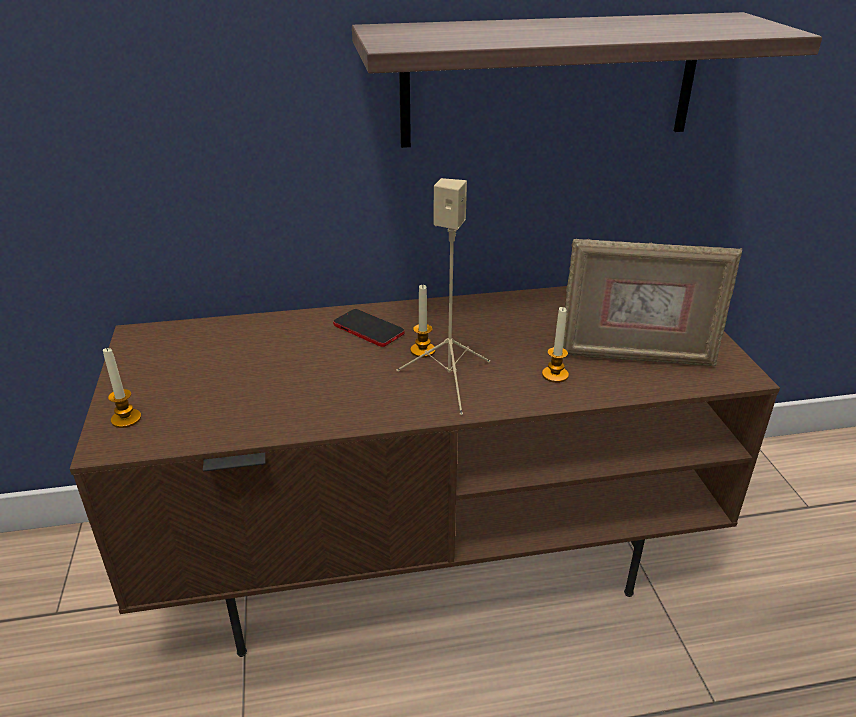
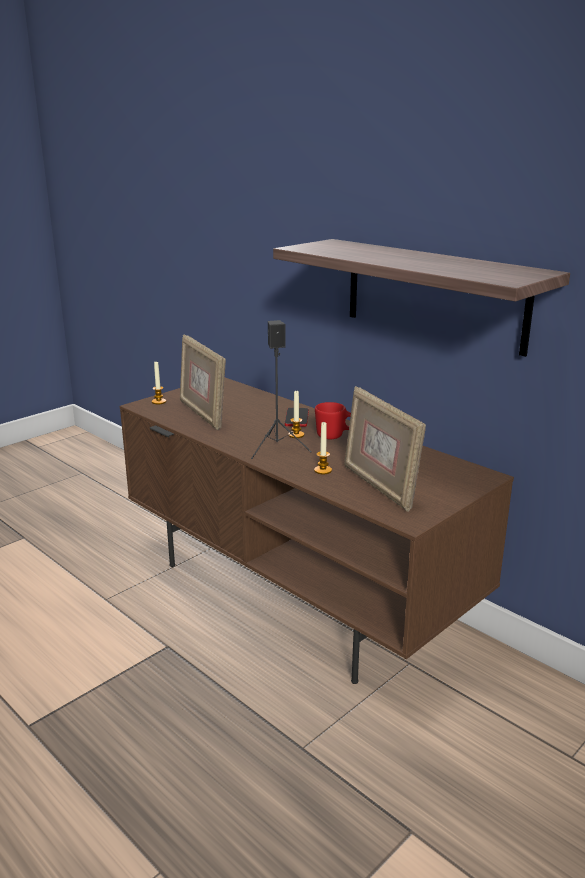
camera: 55 degrees right, 10 degrees down
(245, 396) = (202, 414): none -> picture frame
(449, 380) = (278, 448): beige speaker -> black speaker
(459, 326) = (335, 436): none -> red mug

